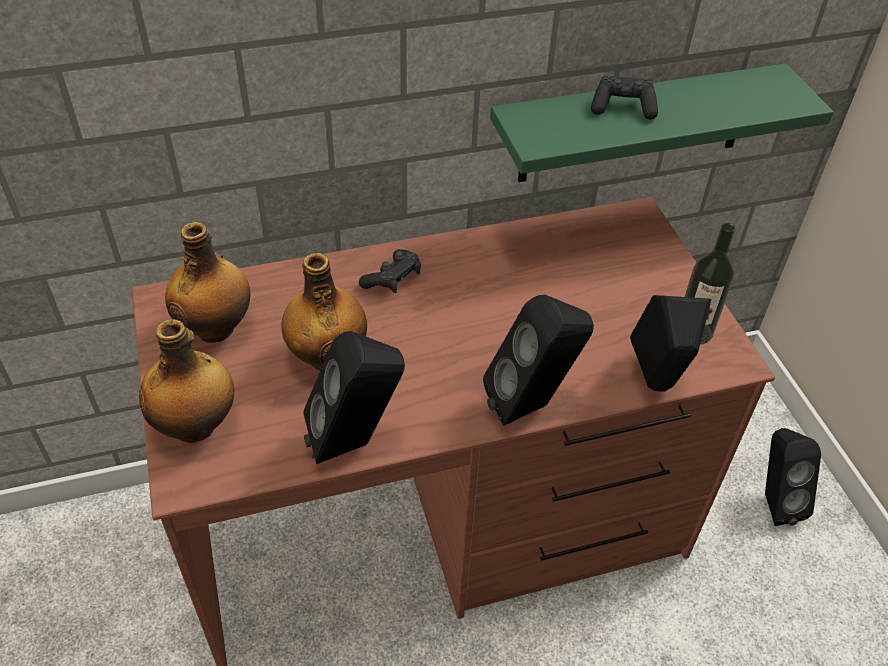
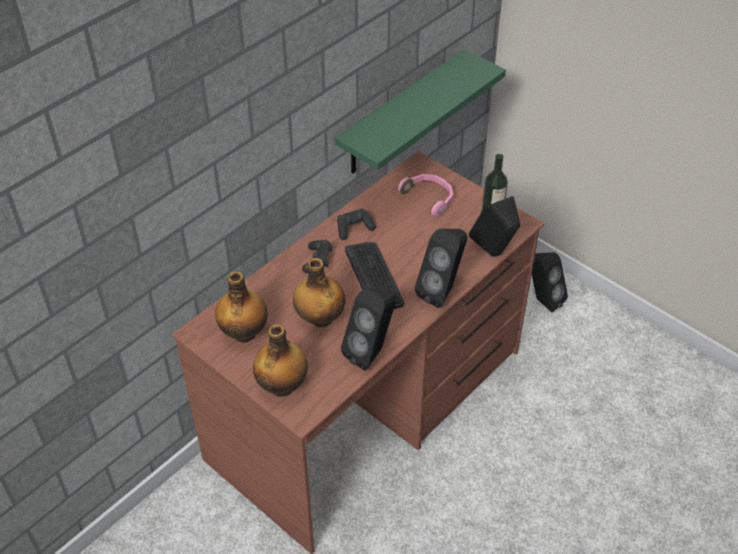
camera: 30 degrees left, 0 degrees up
(450, 337) = (374, 277): none -> keyboard
(618, 264) = (429, 198): none -> pink headphones
(623, 108) = (403, 110): black game controller -> black game controller (354, 228)

